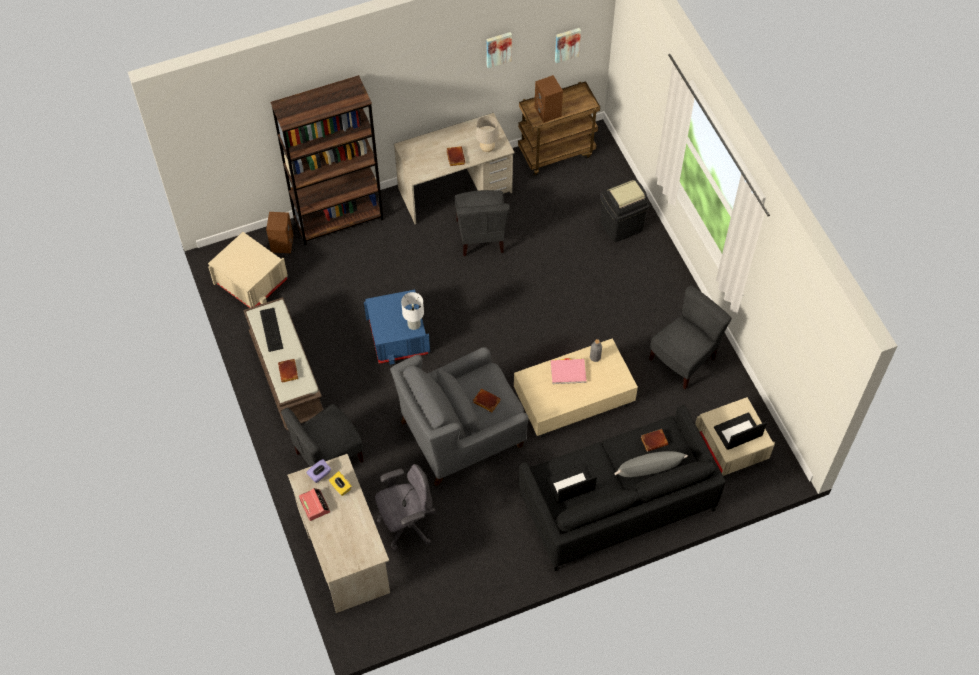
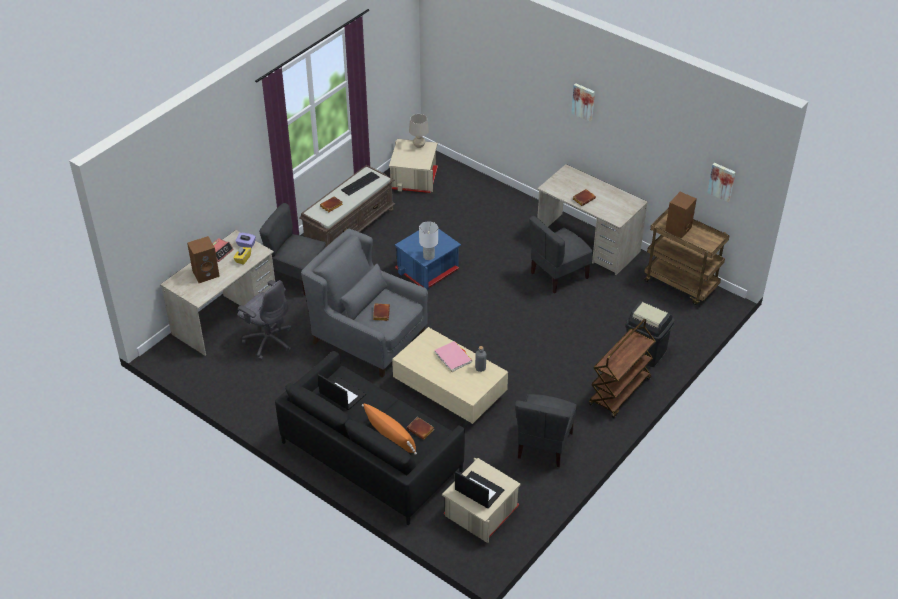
camera: 60 degrees right, 15 degrees down
(281, 243) = (459, 178): brown speaker -> brown speaker (206, 273)
(339, 219) = (505, 196): brown bookcase -> none
(487, 149) = (608, 212): beige table lamp -> beige table lamp (419, 146)
(498, 48) = (663, 136): picture -> picture (583, 101)
(649, 469) = (390, 437): grey pillow -> orange pillow
(656, 271) = (620, 392): none -> brown cart
(683, 360) = (544, 445): grey chair -> grey chair turned 90 degrees clockwise

